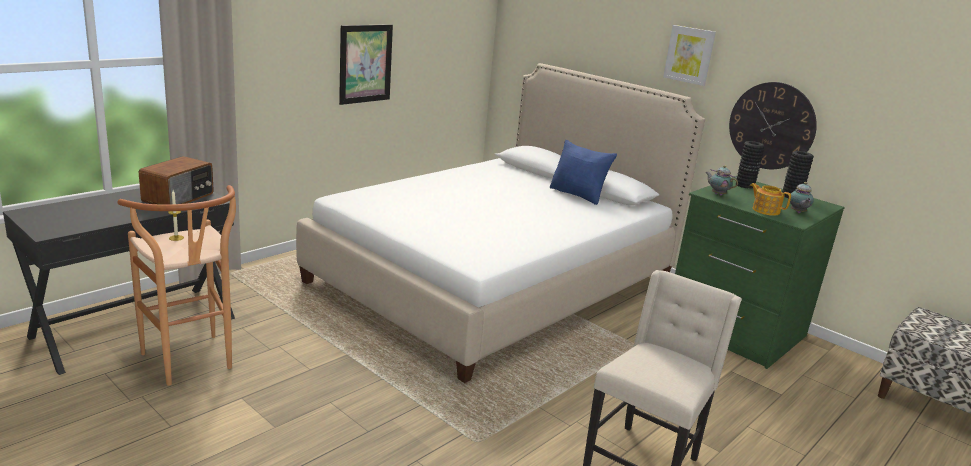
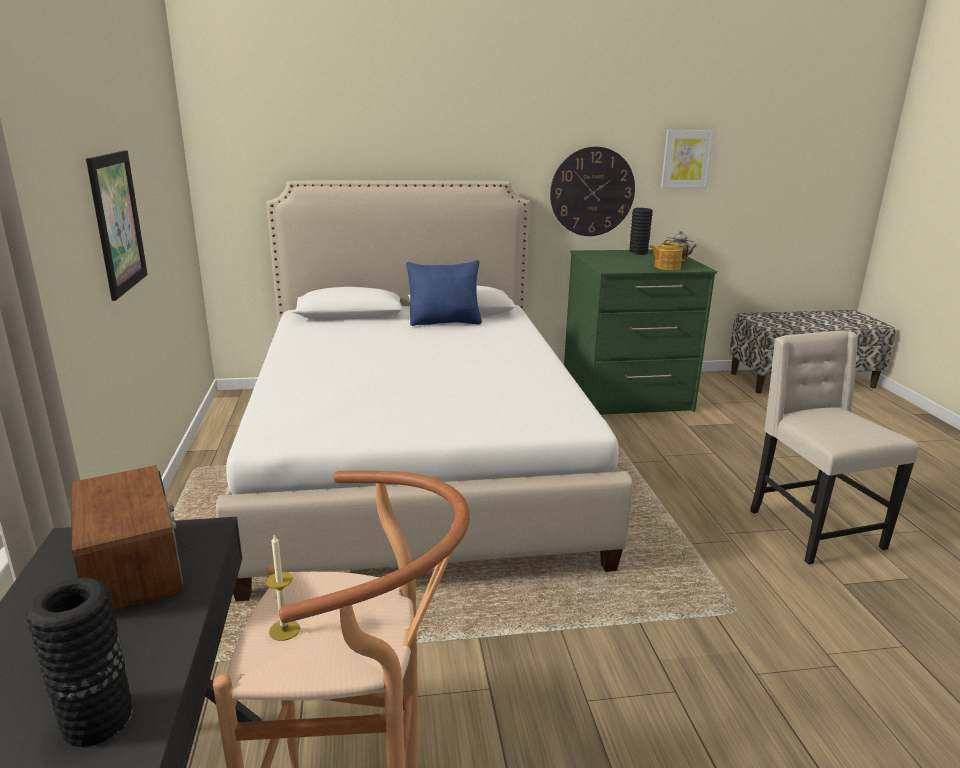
camera: 50 degrees left, 0 degrees up
(689, 55) = (491, 135): picture -> picture (686, 159)
(717, 194) = (614, 267): teapot -> none
(744, 185) = (599, 255): black vase -> black vase (97, 720)

